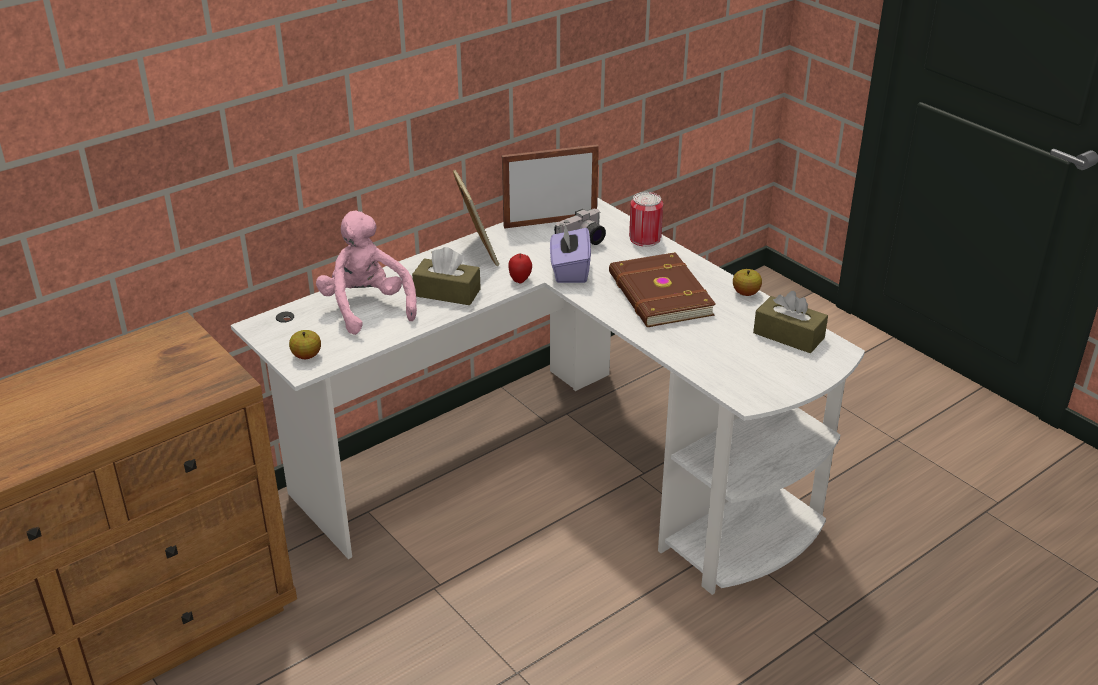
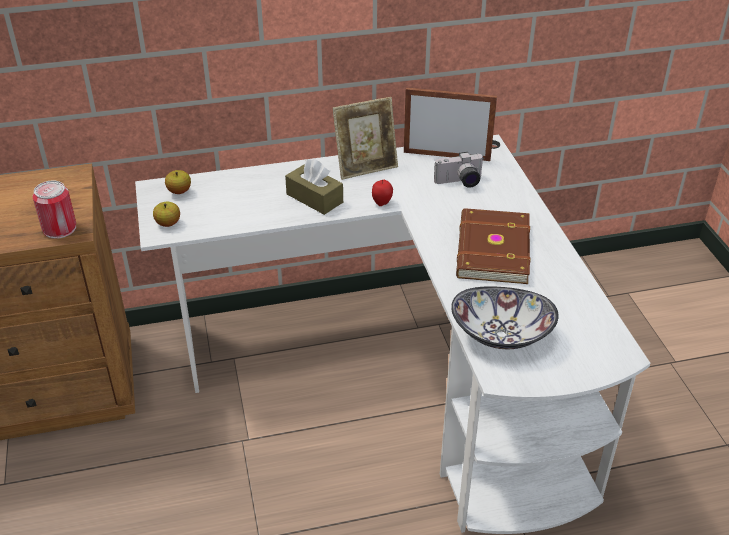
camera: 25 degrees right, 5 degrees up
(366, 307) = (243, 194): pink plush toy -> none
(477, 251) = (366, 167): picture frame -> picture frame turned 60 degrees clockwise
(569, 271) = (430, 205): purple tissue box -> none
(645, 238) = (518, 192): can -> can (59, 228)
(722, 363) = (501, 334): none -> bowl
(746, 293) = (573, 270): apple -> apple (179, 191)
(788, 335) = (584, 325): brown tissue box -> none

